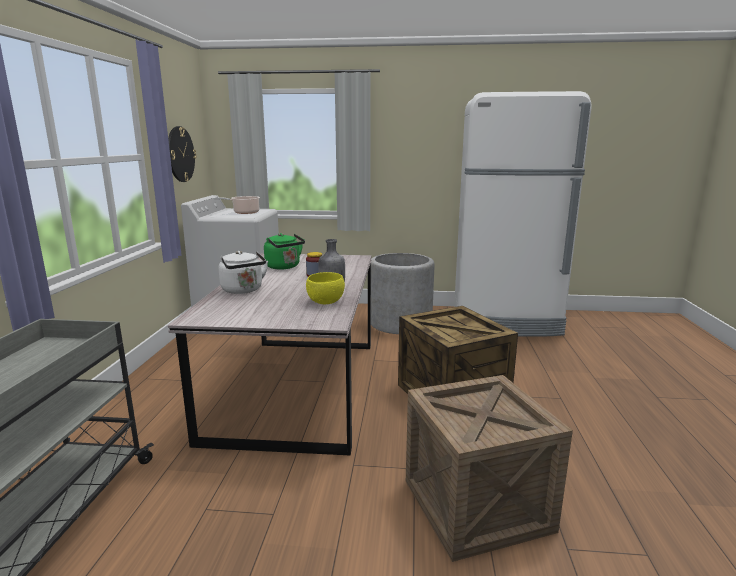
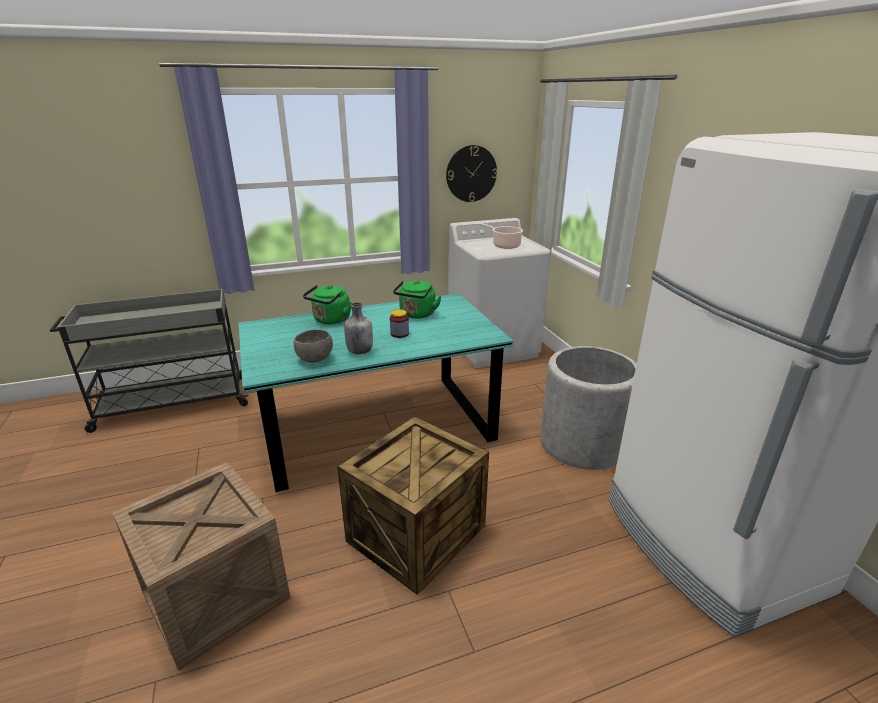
camera: 65 degrees right, 10 degrees up
(243, 290) = (330, 320): white kettle -> green kettle
(296, 386) = (376, 425): grey dining table -> turquoise dining table
(325, 302) = (315, 359): yellow bowl -> grey bowl

